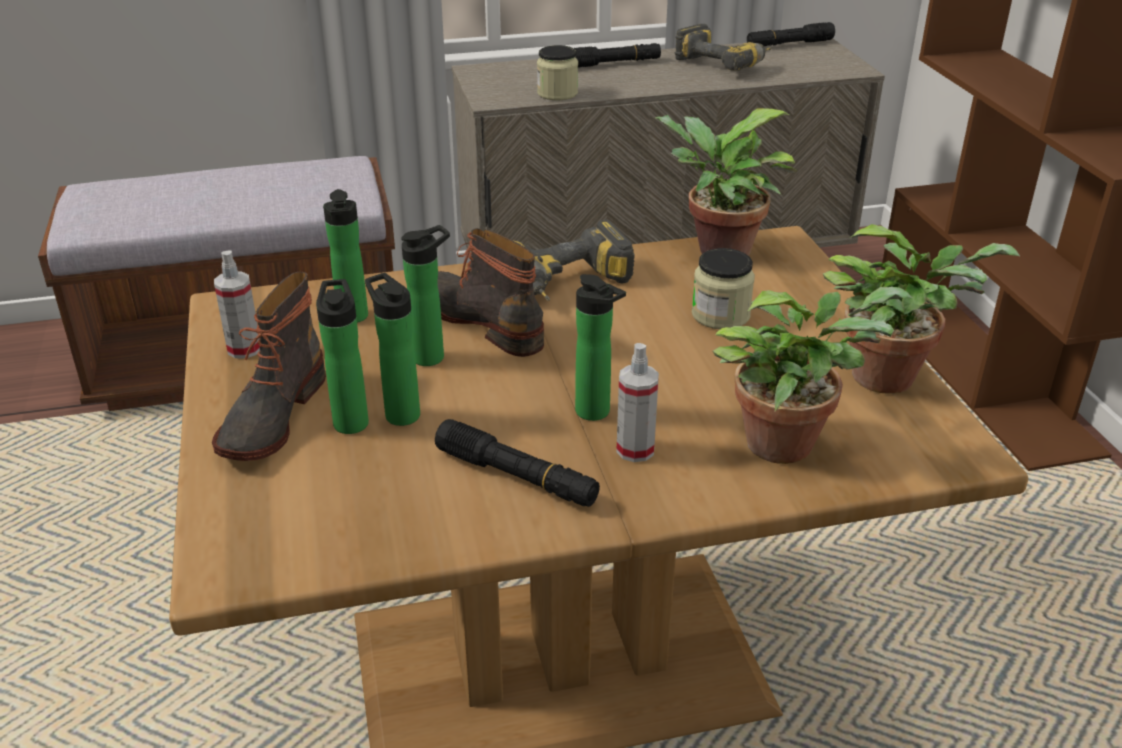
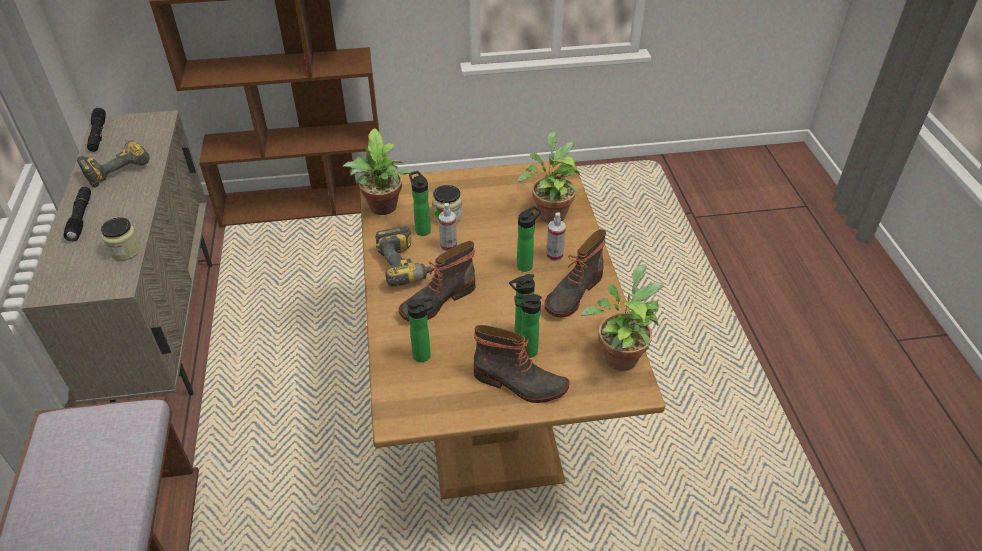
camera: 85 degrees left, 10 degrees up
(244, 349) = (450, 403): spray bottle -> spray bottle (448, 246)
(432, 356) = (470, 321): bottle -> bottle (422, 229)
(516, 477) = (572, 293): black flashlight -> boot
(891, 376) = (506, 176): potted plant -> potted plant (619, 354)

